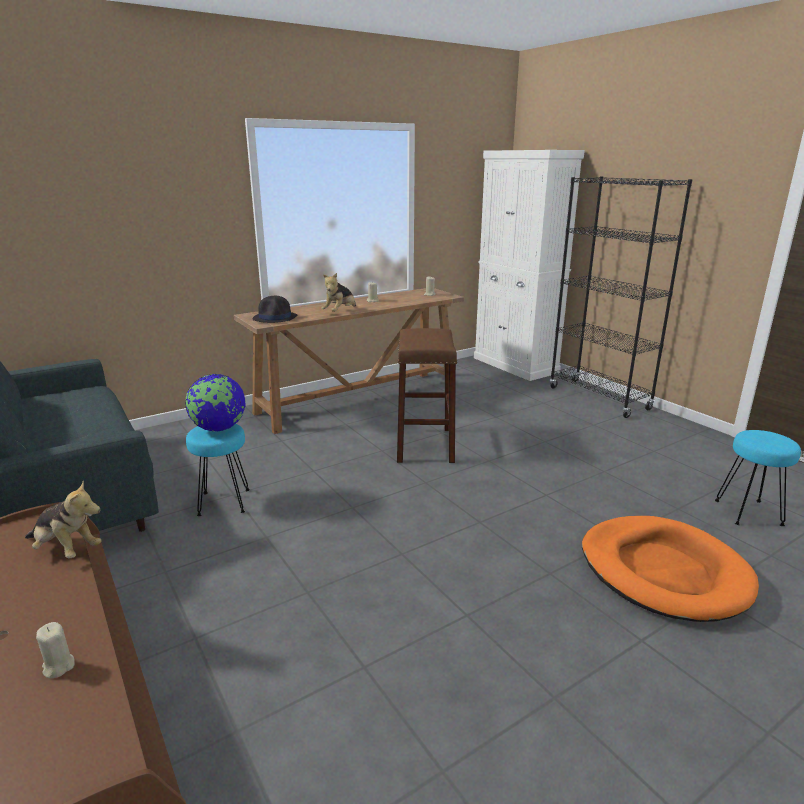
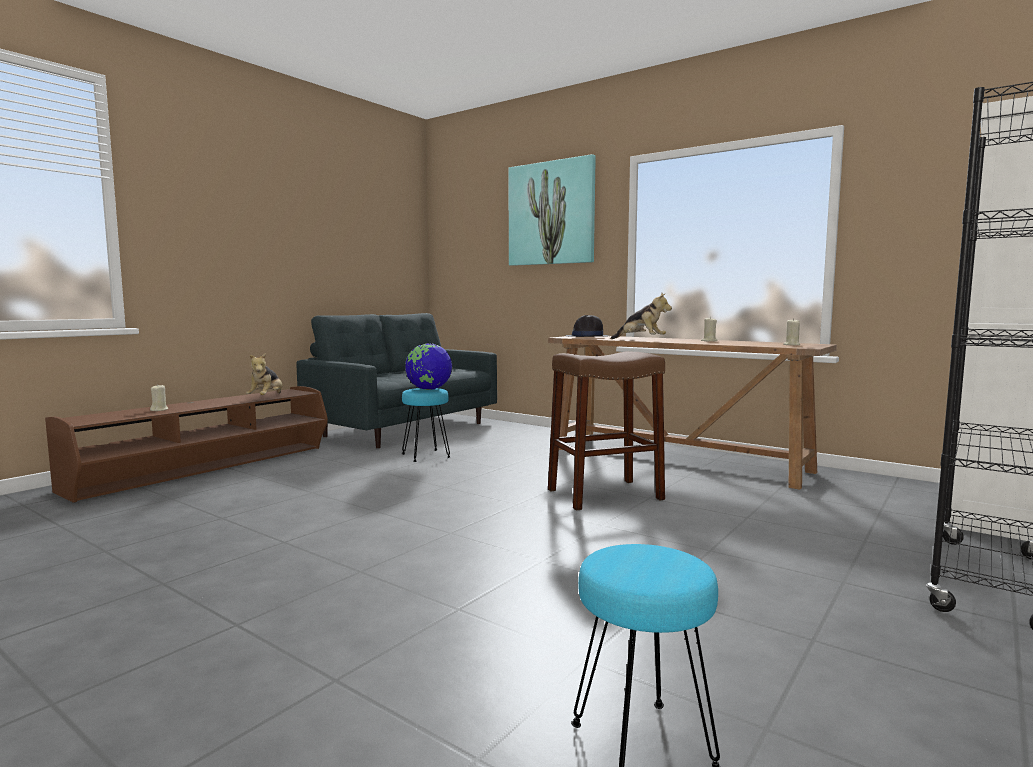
camera: 70 degrees right, 15 degrees down
(149, 174) = (551, 213): none -> picture
(340, 312) = (640, 340): plush toy -> plush toy turned 150 degrees counterclockwise
(663, 571) = (383, 641): orange dog bed -> none

